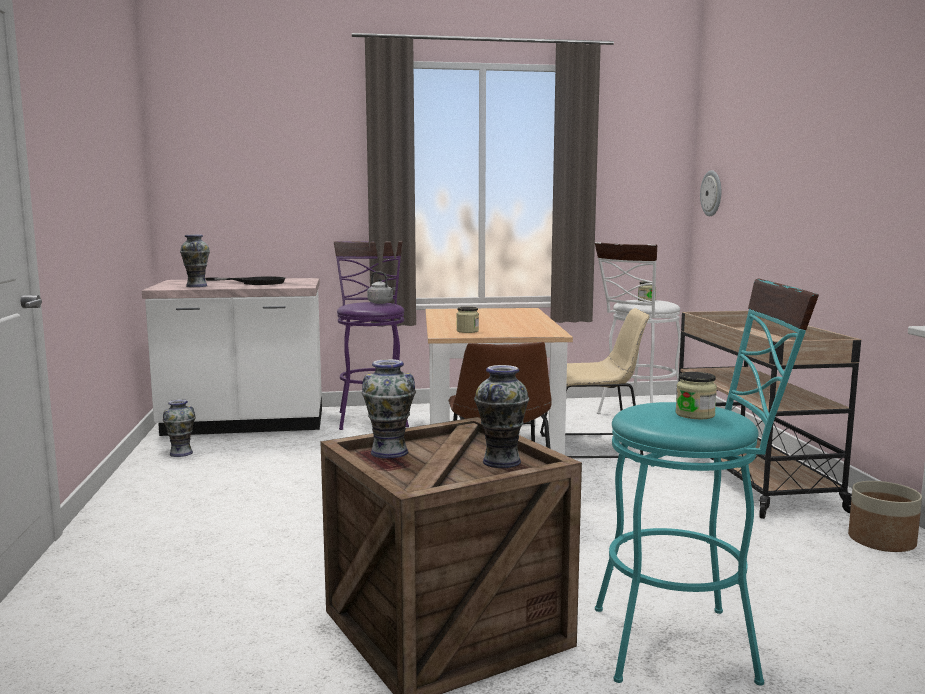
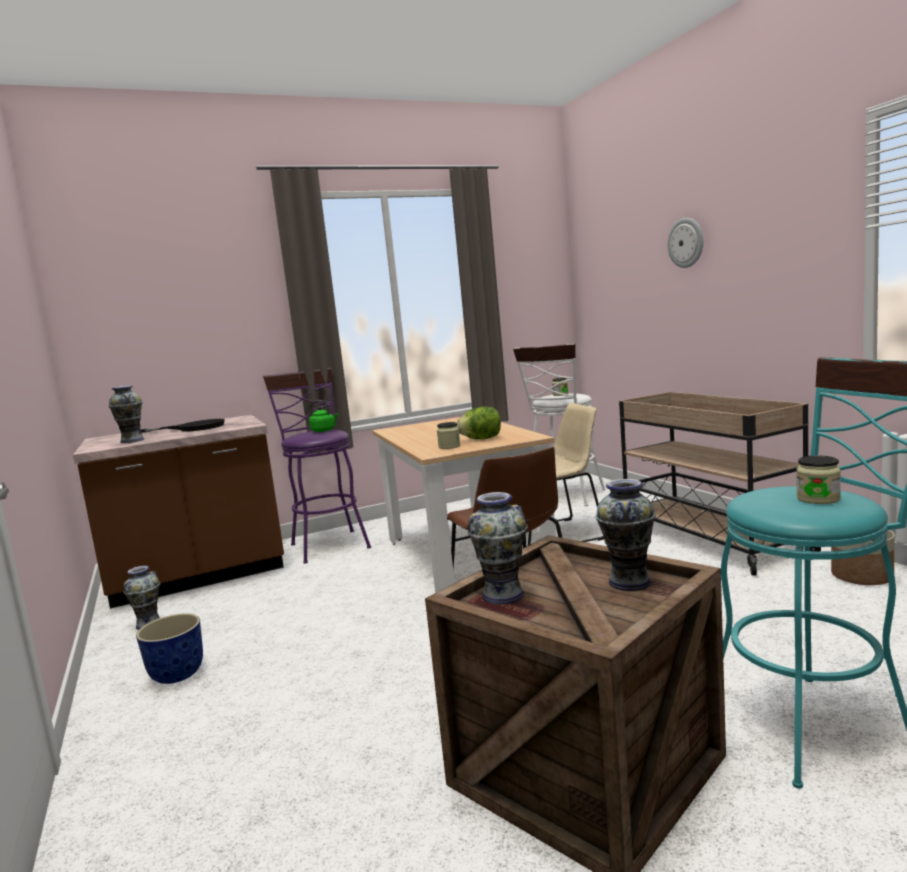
camera: 15 degrees left, 0 degrees up
(179, 494) = (177, 674): none -> planter
(244, 424) = (199, 576): white counter -> brown counter
(381, 303) = (324, 430): grey kettle -> green kettle
(505, 329) = (481, 439): none -> lettuce
(712, 193) = (596, 294): wall clock -> wall clock (686, 243)

